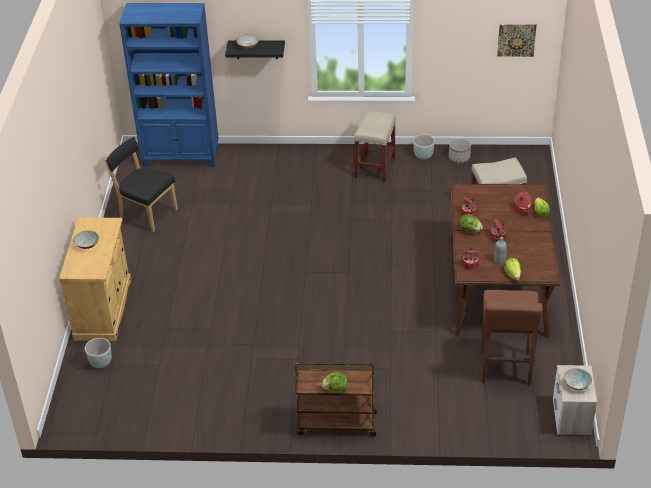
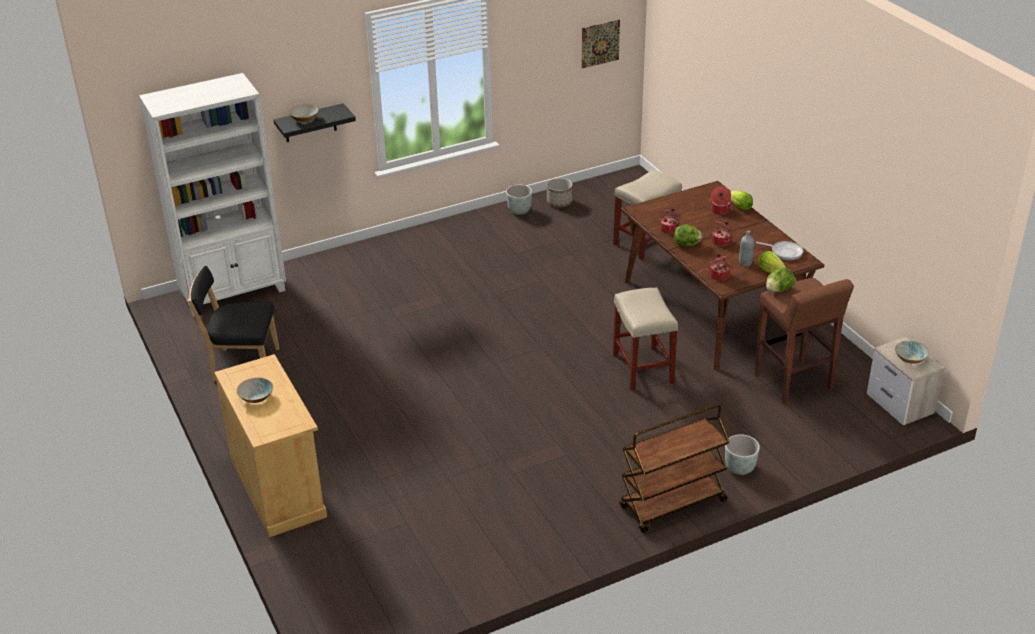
camera: 30 degrees left, 5 degrees down
(100, 363) = (328, 549): grey planter -> grey planter (739, 468)
(181, 156) = (234, 292): blue bookcase -> white bookcase
(335, 389) = (684, 451): lettuce -> lettuce (778, 290)
(375, 167) = (476, 236): beige stool -> beige stool (642, 368)
(538, 263) = (784, 252): none -> frying pan

